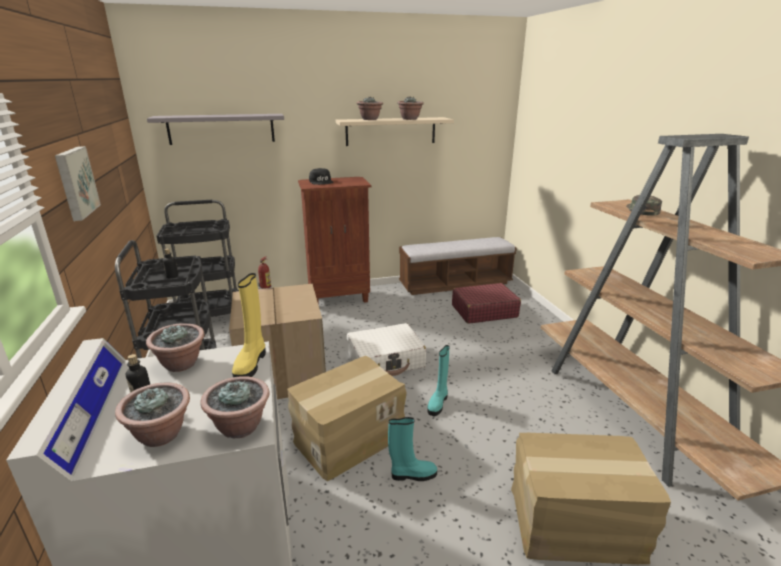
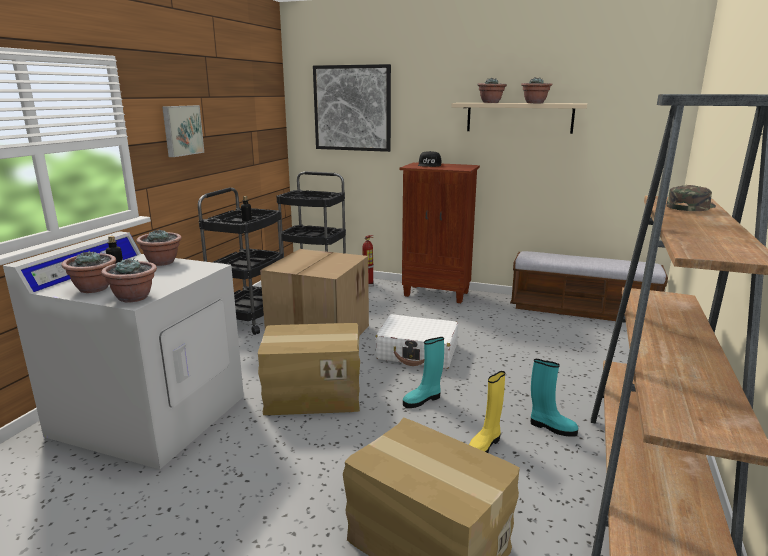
camera: 35 degrees right, 5 degrees down
(221, 129) = (352, 108): grey shelf -> picture
(251, 363) = (198, 272): yellow boot -> yellow boot (484, 445)
(412, 475) = (330, 439): turquoise boot -> turquoise boot (551, 427)
(484, 311) = (582, 343): red suitcase -> none

